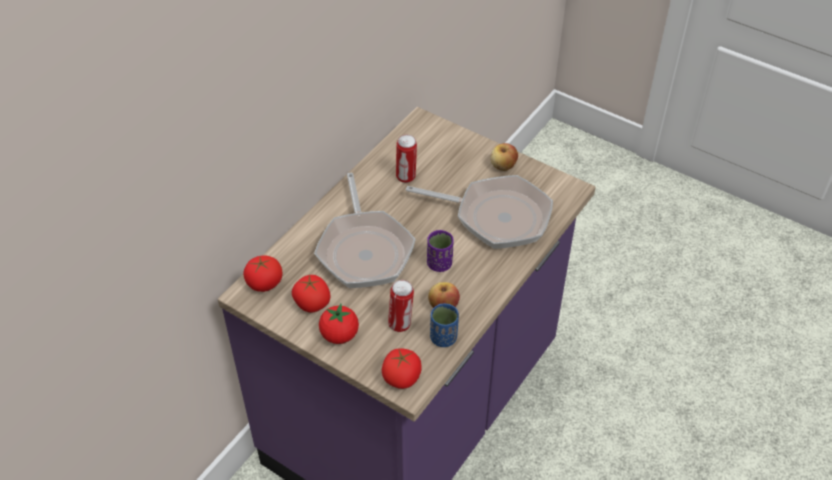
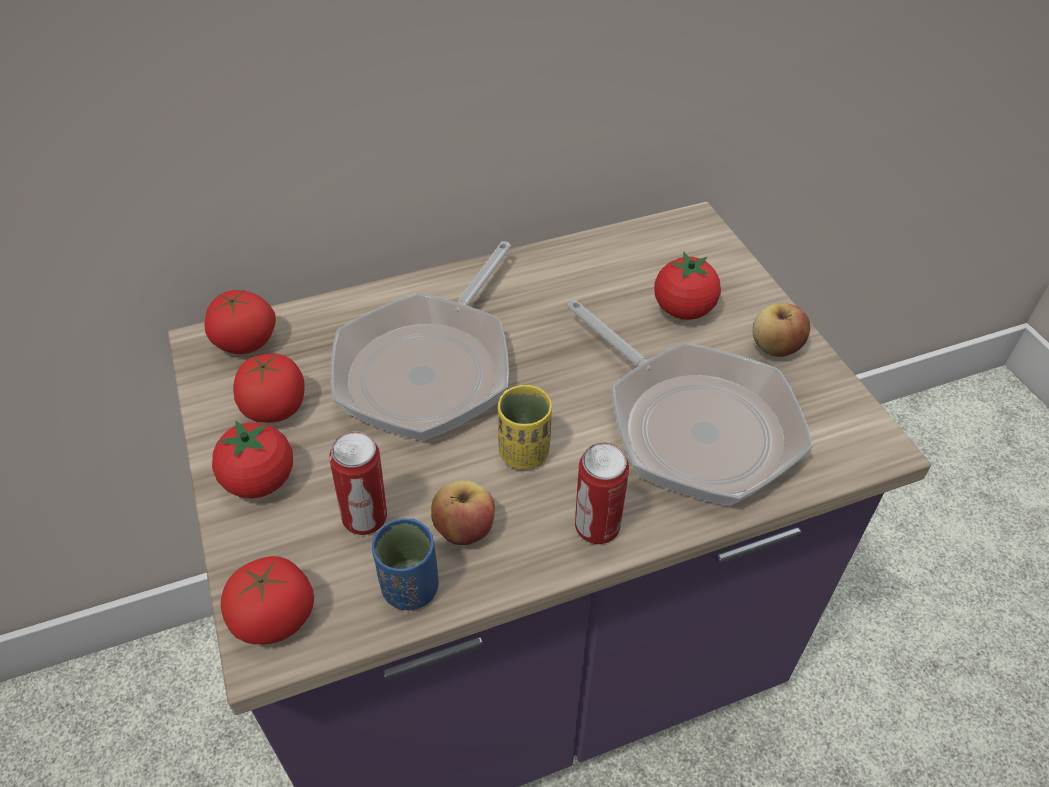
camera: 35 degrees right, 0 degrees up
(406, 177) = (596, 292): can -> can (597, 529)
(439, 264) = (524, 453): purple cup -> yellow cup
(451, 167) = (683, 310): none -> tomato

